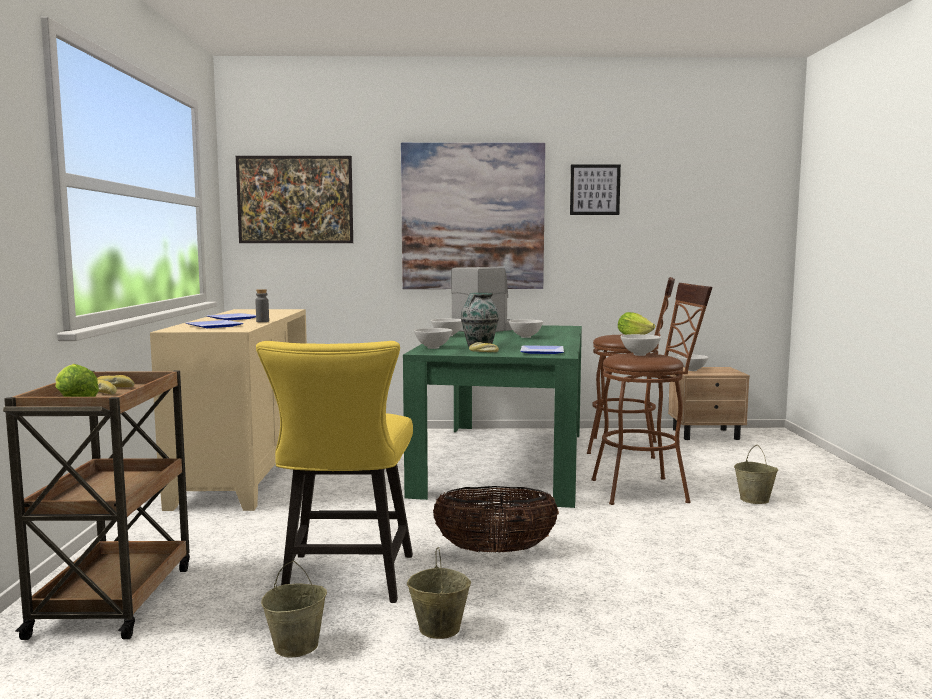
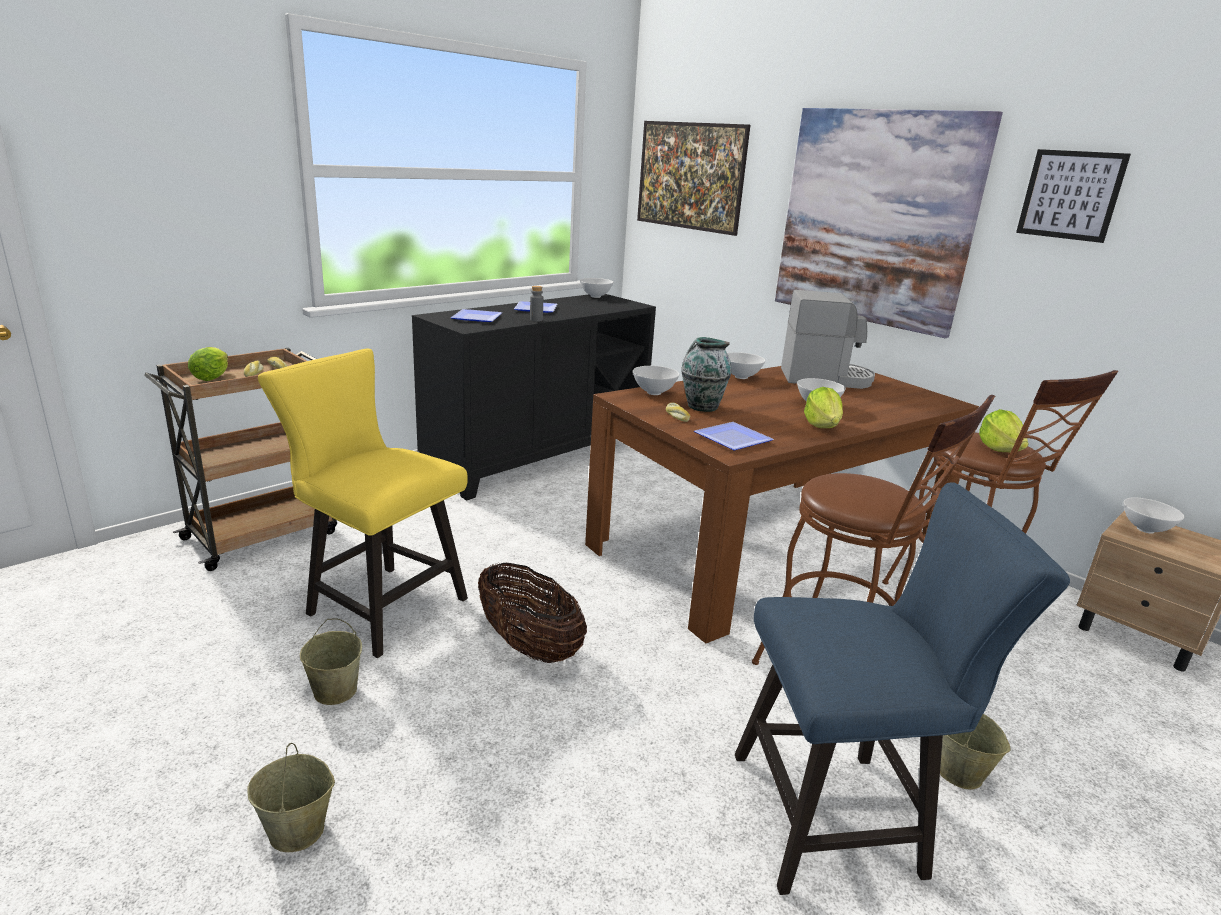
camera: 45 degrees right, 15 degrees up
(244, 470) = (538, 457): beige cabinet -> black cabinet
(297, 646) = (250, 639): beige bucket -> beige bucket (298, 831)
(345, 582) = (378, 604): yellow chair -> yellow chair turned 75 degrees clockwise
(505, 460) = (767, 547): green dining table -> brown dining table
(555, 341) = (822, 426): none -> lettuce
(640, 354) = (865, 487): white bowl -> white bowl (596, 296)
(756, 532) = (841, 815): none -> blue chair

